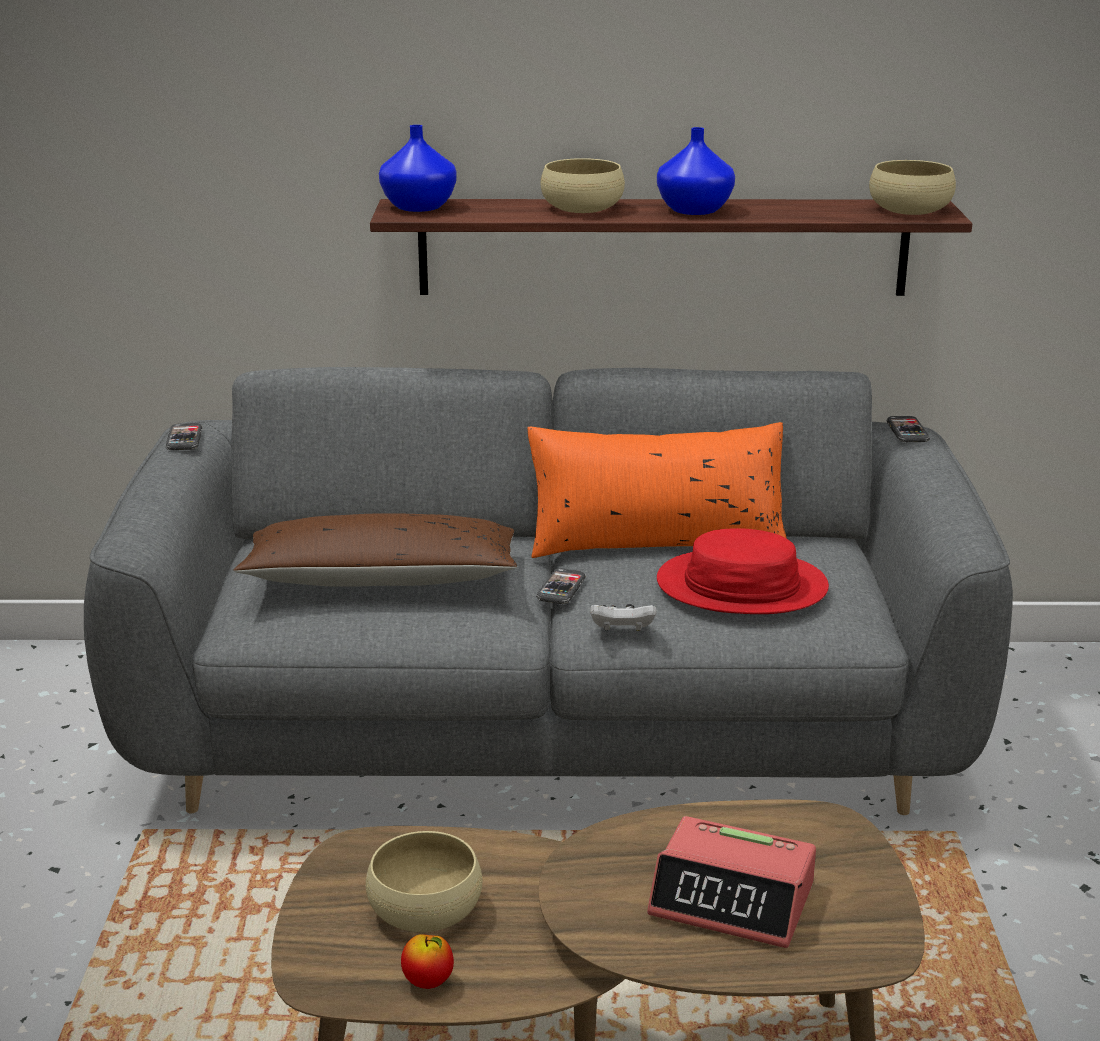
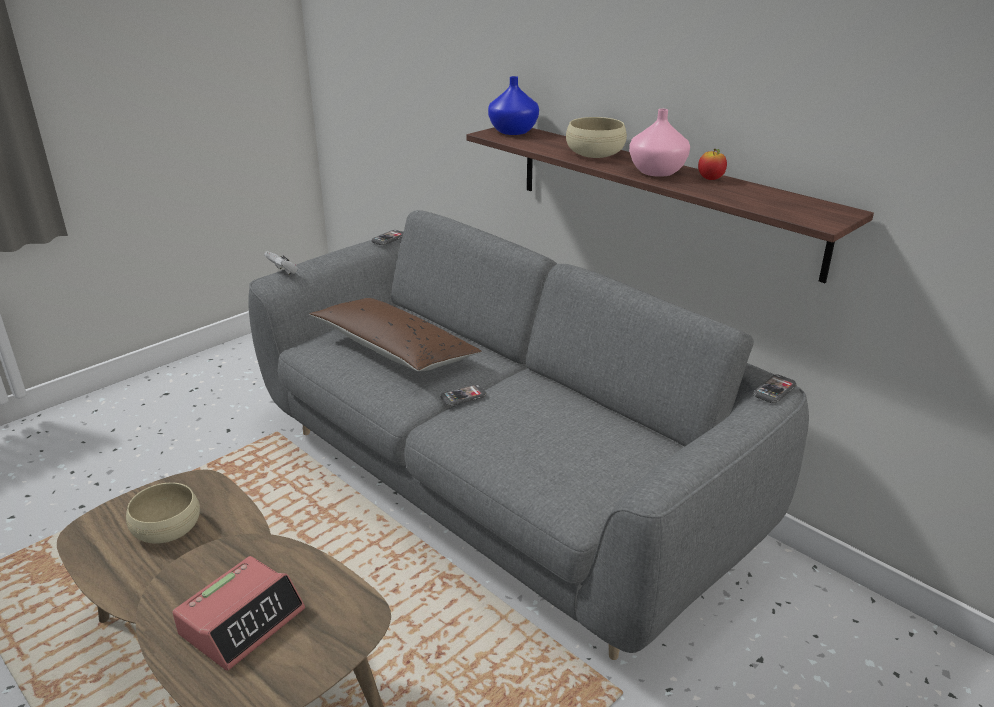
camera: 45 degrees right, 5 degrees up
(428, 982) = (106, 564): apple -> apple (710, 179)
(622, 631) = (446, 437): white game controller -> white game controller (283, 272)
(656, 541) = (564, 394): orange pillow -> none
(695, 210) = (658, 172): blue vase -> pink vase
(733, 899) = (242, 621): alarm clock -> alarm clock turned 120 degrees counterclockwise
(741, 586) = (549, 445): red hat -> none
(909, 209) = (812, 211): beige bowl -> none

